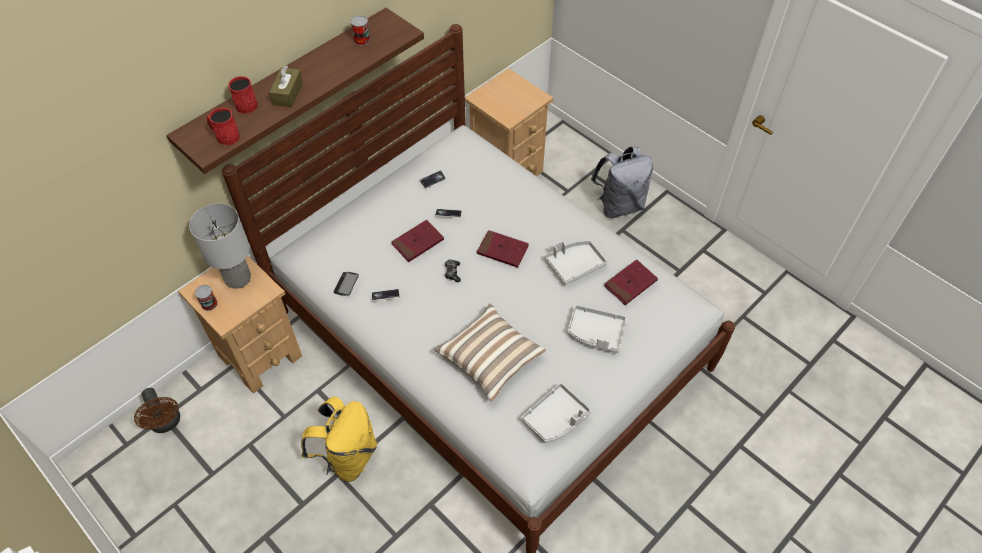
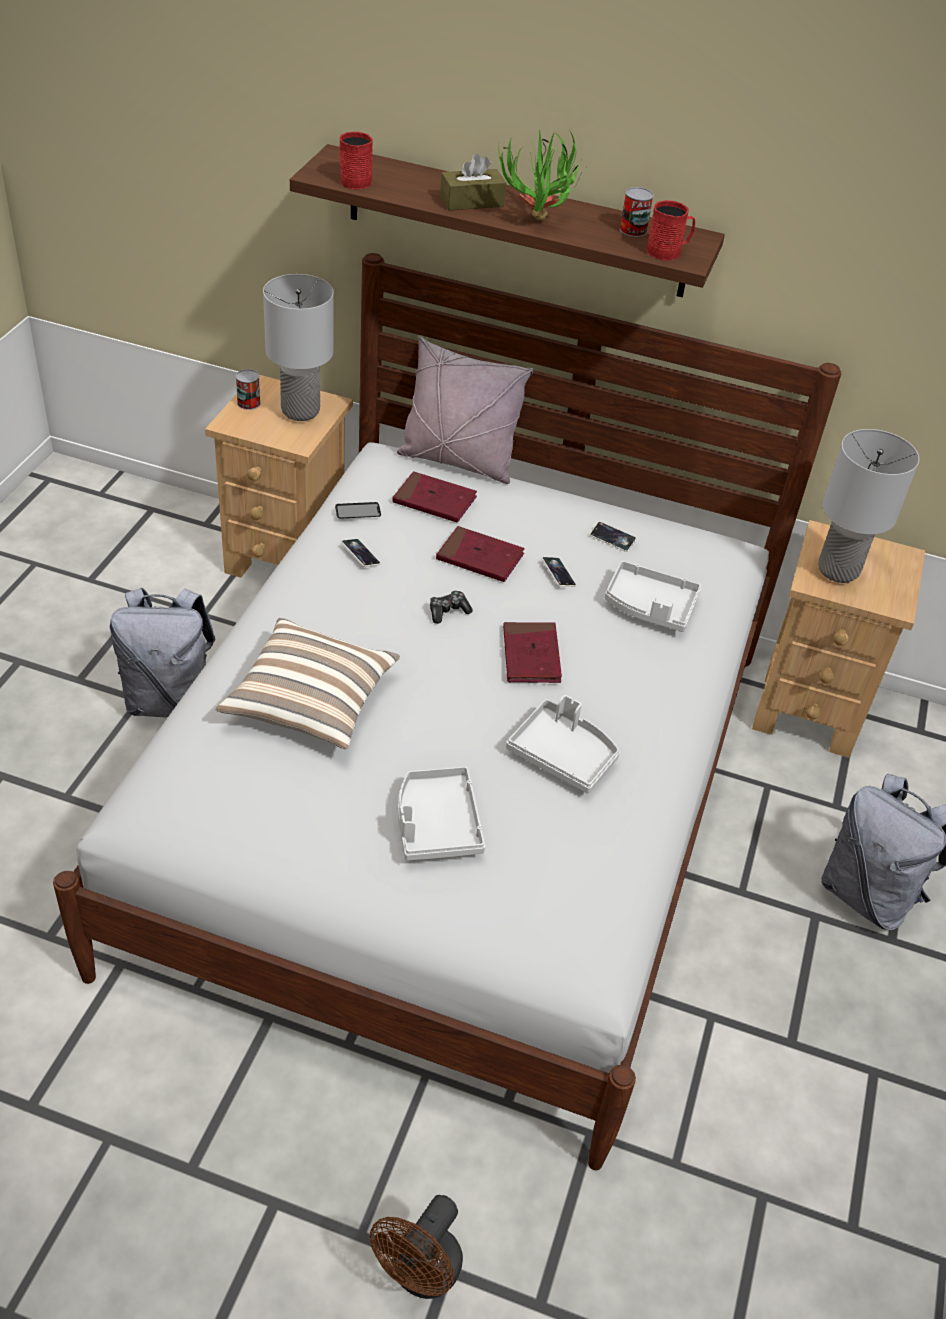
camera: 60 degrees right, 10 degrees down
(167, 423) = (144, 515): brown fan -> brown fan (420, 1274)
(247, 103) = (427, 179): red mug -> red mug (668, 251)
(325, 221) = (457, 462): none -> purple pillow
(332, 76) = (537, 225): none -> potted plant
(348, 456) = (171, 700): yellow backpack -> grey backpack
(507, 106) = (837, 573): none -> grey table lamp
(556, 418) = (236, 816): grey tray -> grey tray (650, 606)
(630, 284) = (575, 846): red book -> red book (434, 501)

